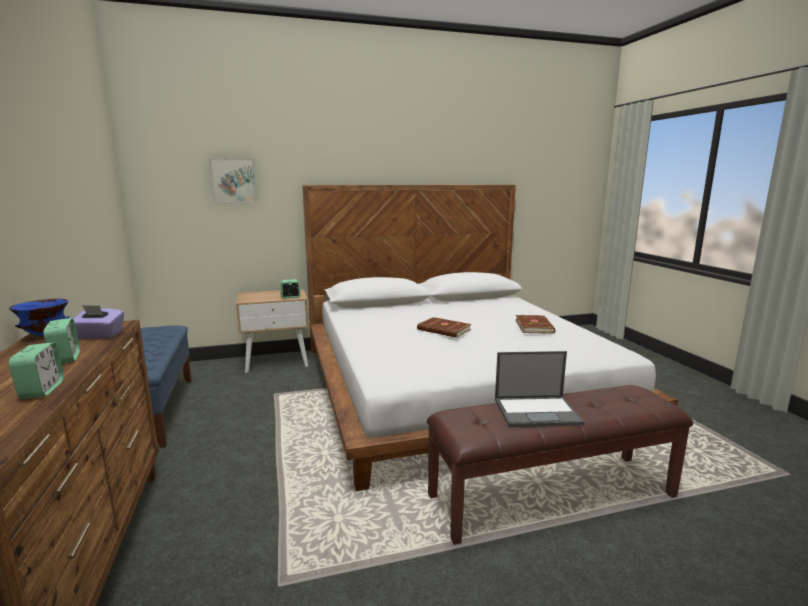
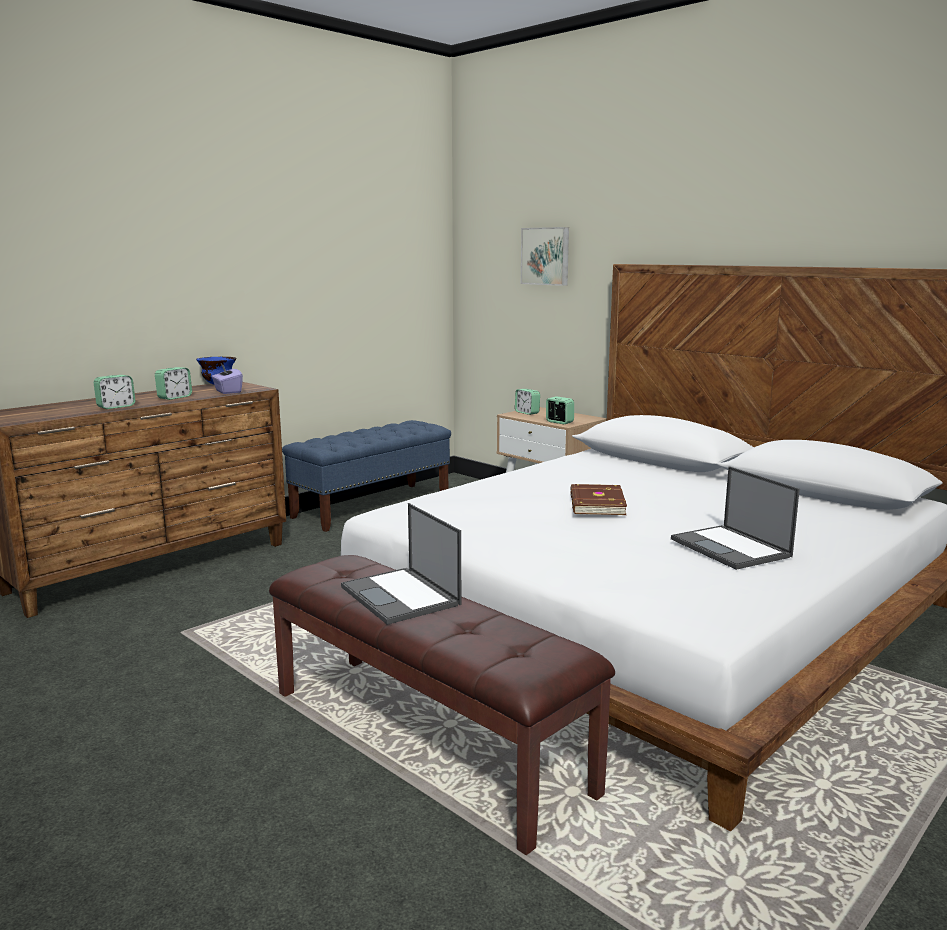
camera: 60 degrees right, 0 degrees up
(250, 297) = (527, 412): none -> alarm clock
(535, 326) = (731, 548): brown book -> laptop

